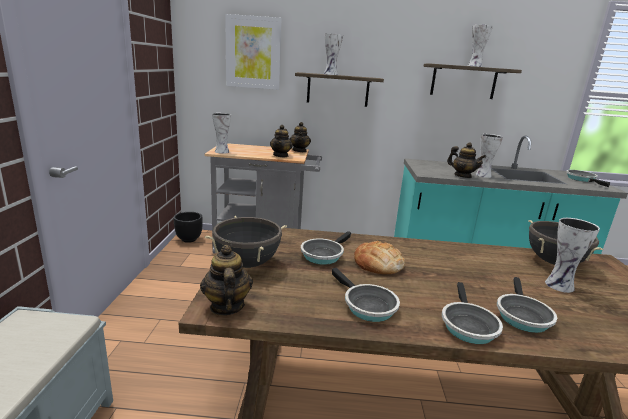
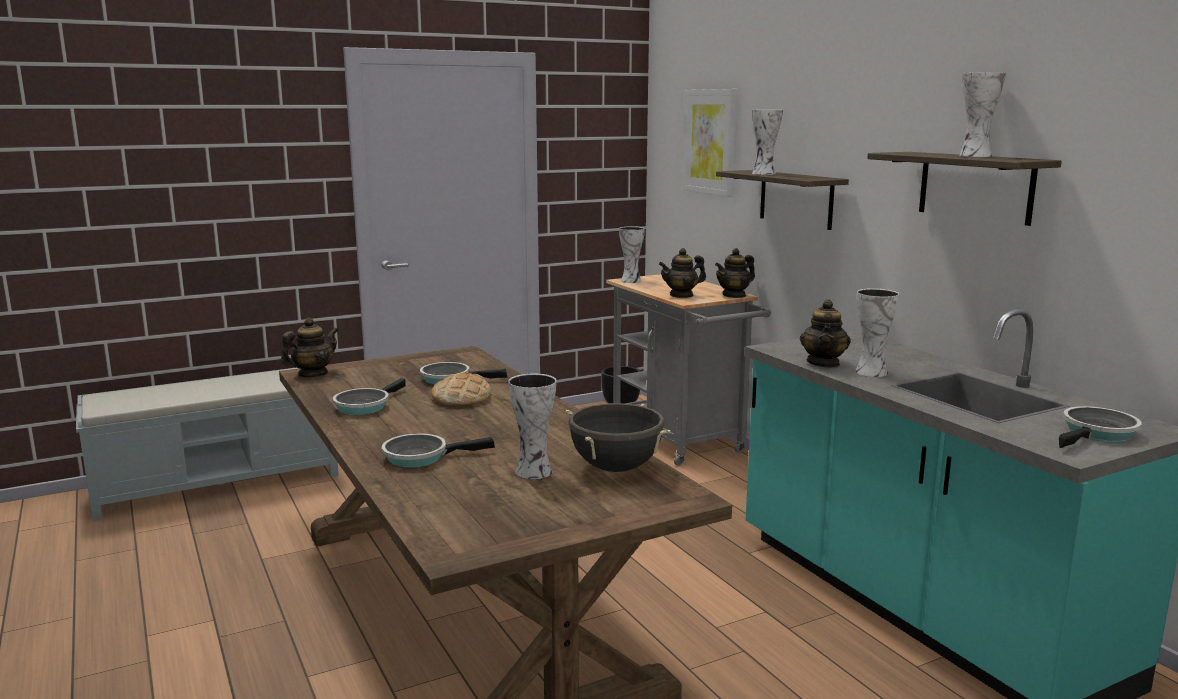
camera: 60 degrees right, 5 degrees down
(247, 263) = (391, 364): black cooking pot -> none
(467, 325) = (372, 439): frying pan -> none

